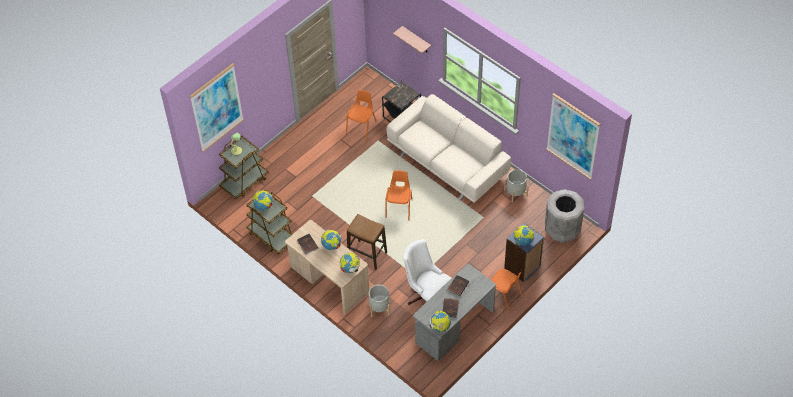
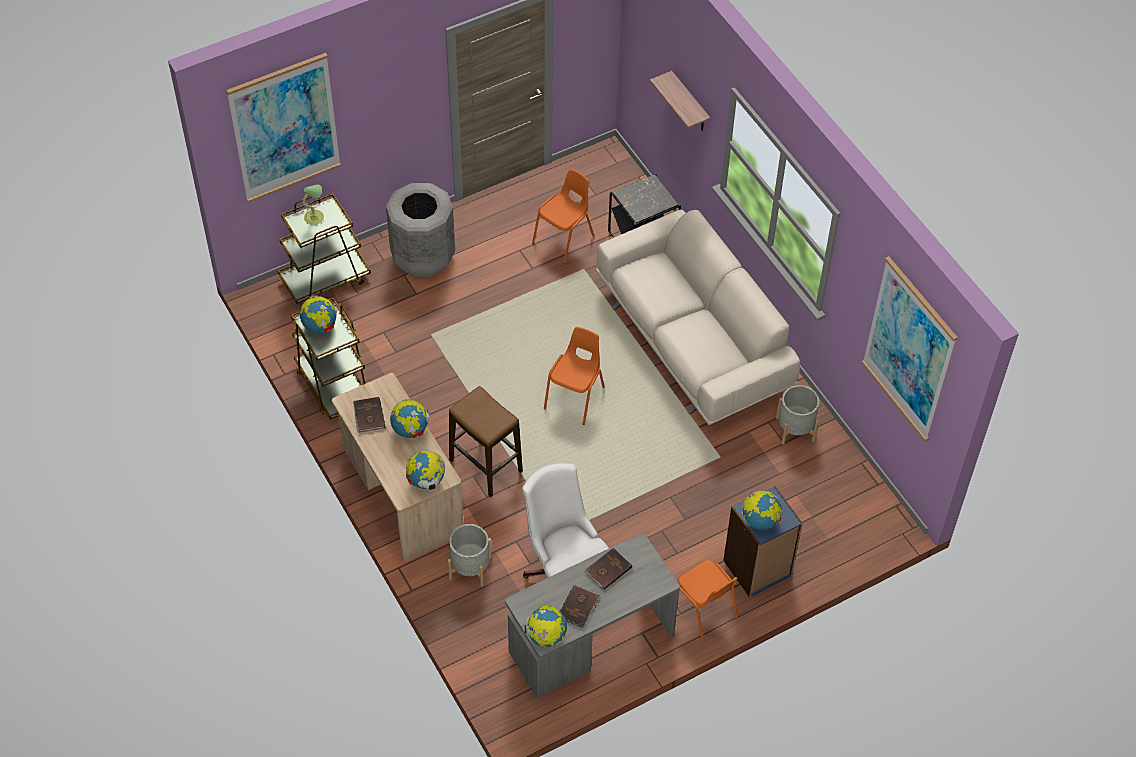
camera: 15 degrees right, 0 degrees up
(562, 229) = (857, 520): grey trash can -> grey trash can (423, 256)

